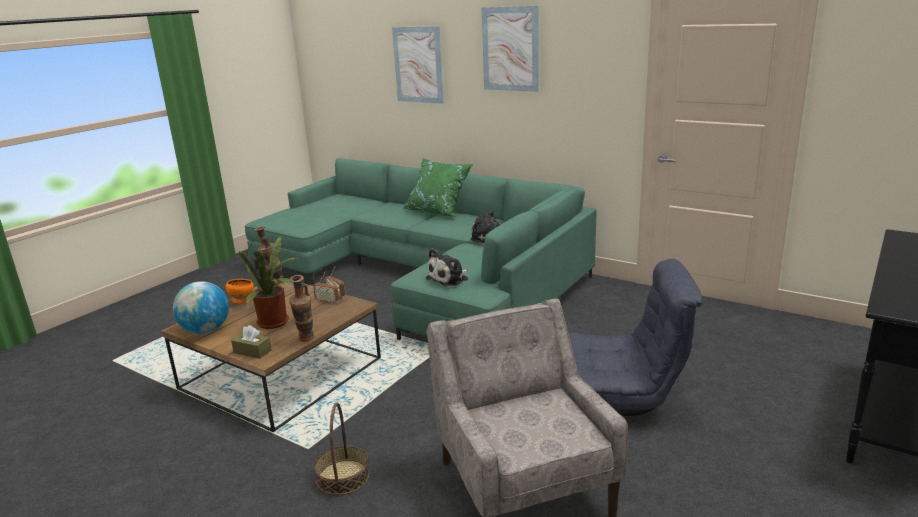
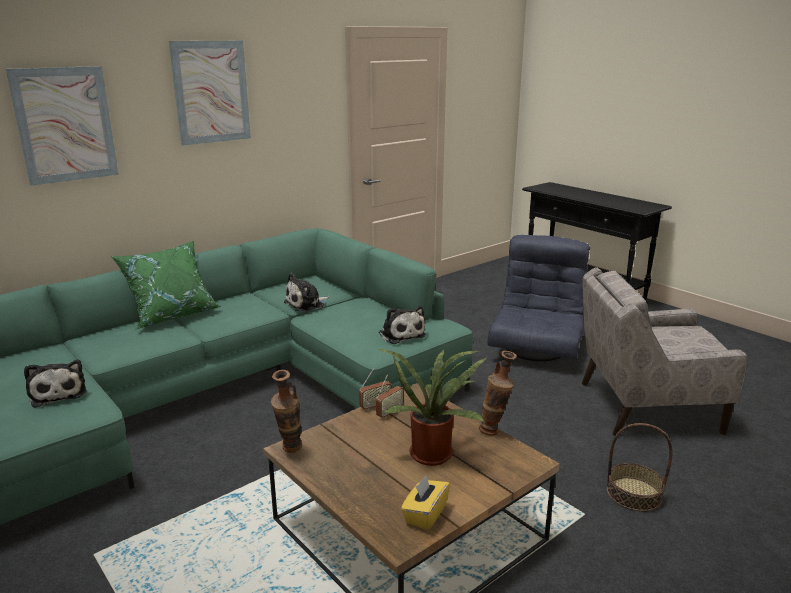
camera: 75 degrees left, 0 degrees up
(206, 330) = (425, 514): globe -> yellow tissue box
(242, 301) = (338, 481): orange bowl -> none
(252, 351) = (509, 471): brown tissue box -> none
(320, 217) = (58, 393): none -> plush toy

